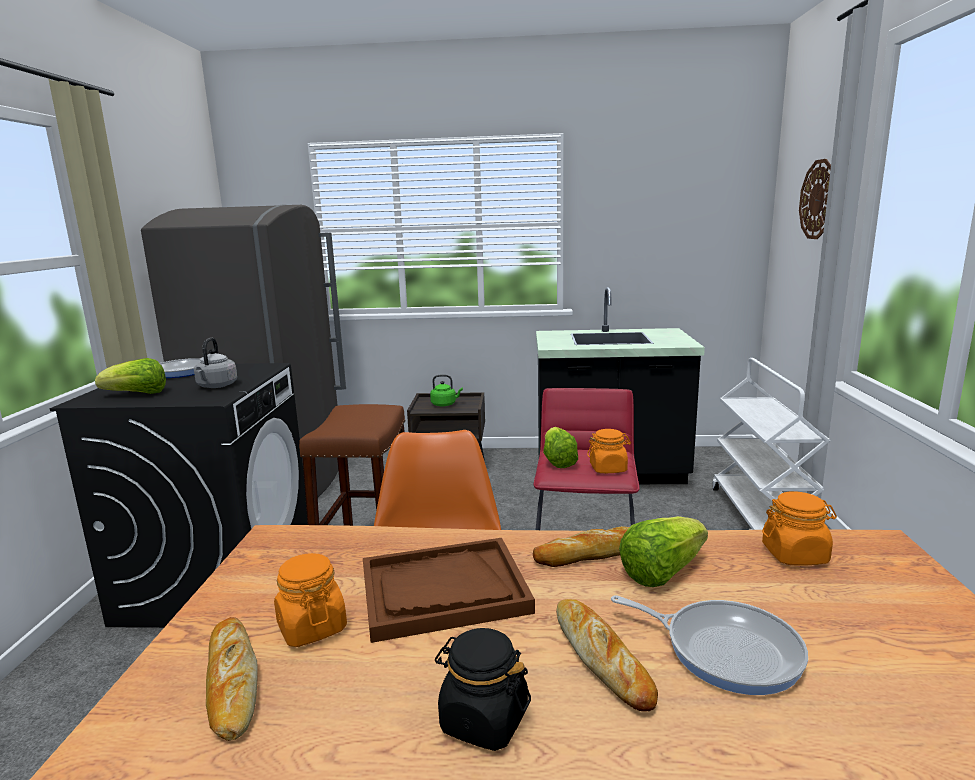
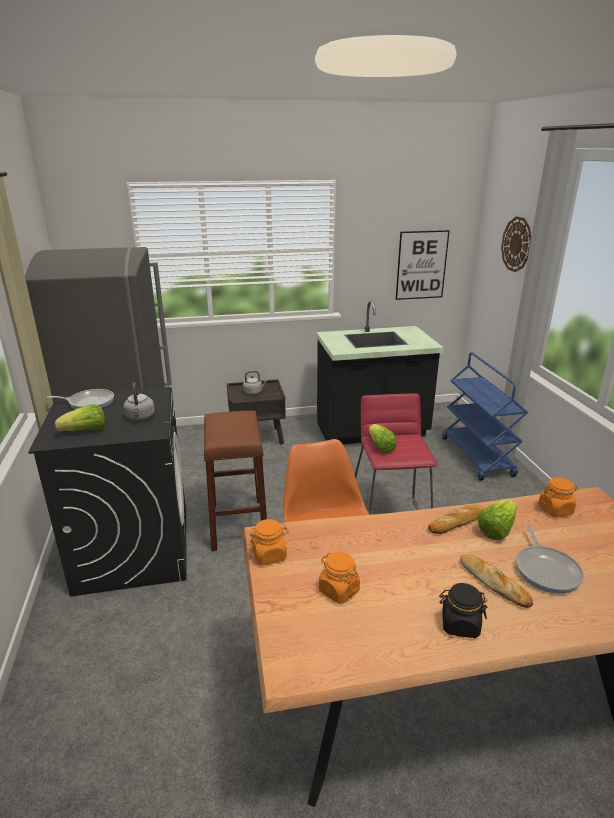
camera: 15 degrees left, 10 degrees up
(231, 682) = (322, 628): bread -> none
(443, 591) = (393, 557): brown tray -> none
(445, 404) = (254, 392): green kettle -> grey kettle
(608, 468) = (414, 450): orange jar -> orange jar (269, 555)
(688, 246) = (421, 265): none -> picture
(725, 650) = (546, 570): frying pan -> frying pan turned 75 degrees clockwise
(760, 517) = (477, 457): white cart -> blue cart

